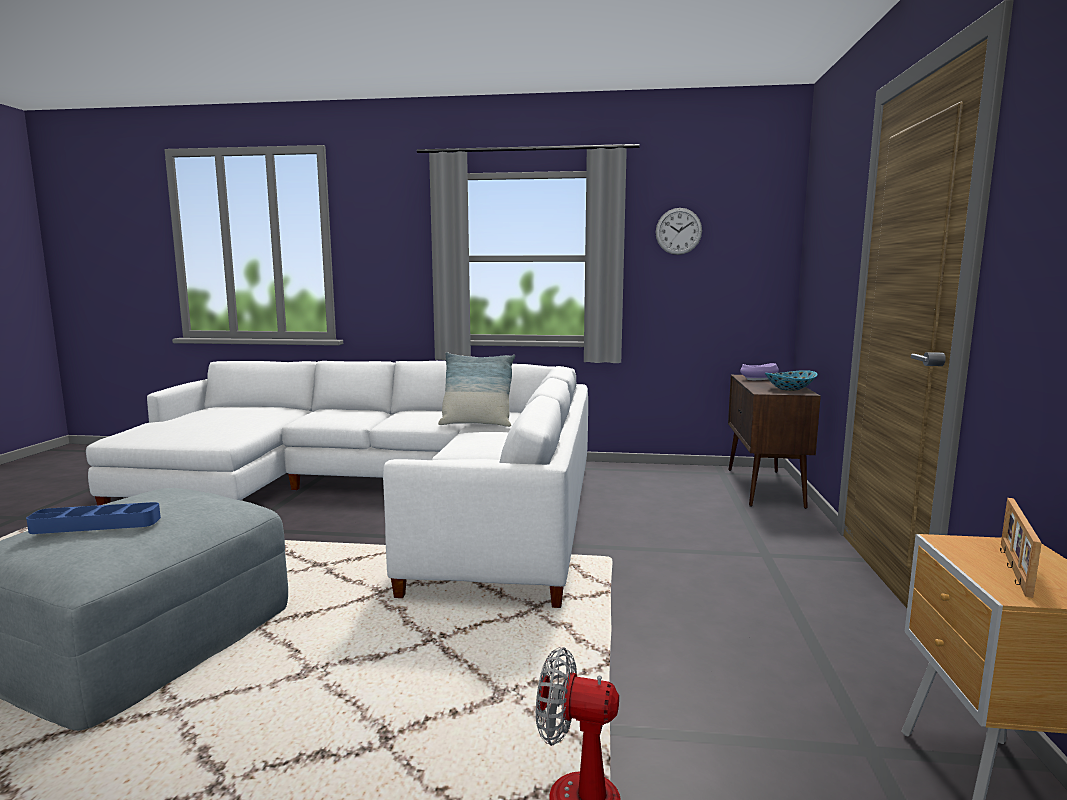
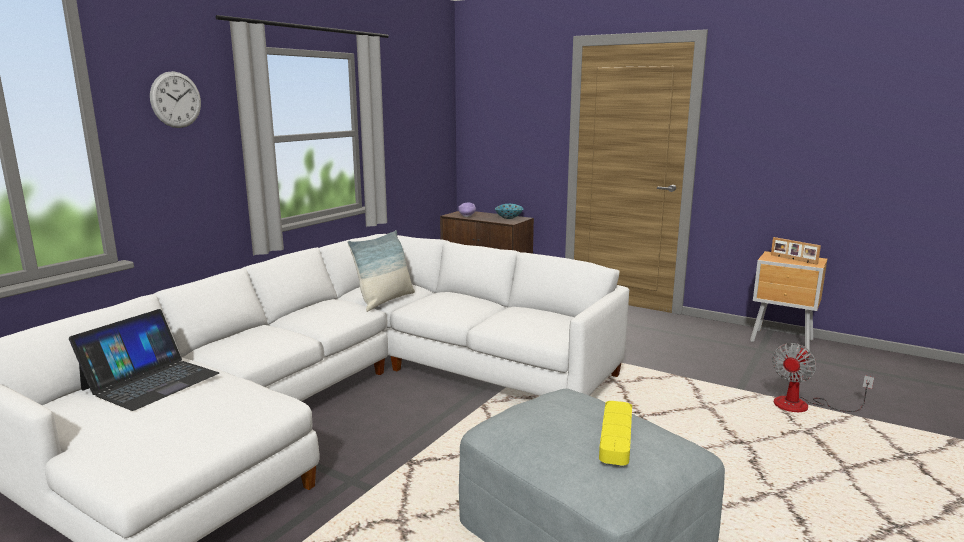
camera: 65 degrees left, 5 degrees up
(96, 524) = (616, 436): blue tray -> yellow tray
(246, 410) = (151, 381): none -> laptop
(678, 231) = (402, 107): wall clock -> wall clock (176, 100)

